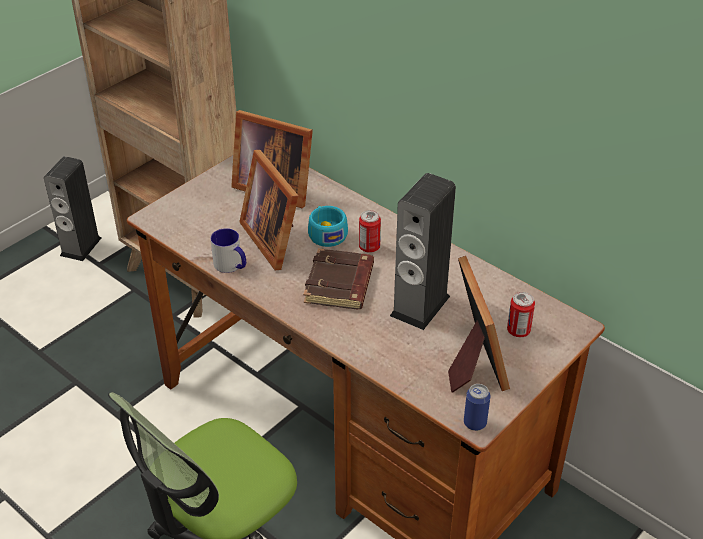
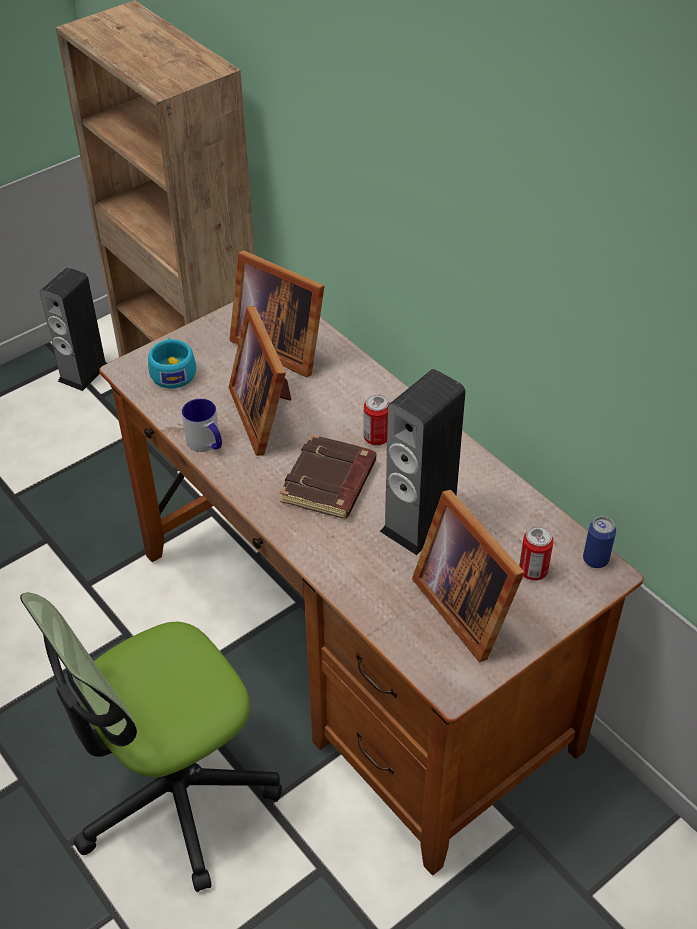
camera: 10 degrees right, 5 degrees up
(326, 233) = (329, 413): turquoise cup -> turquoise cup (173, 371)
(472, 361) = (466, 604): picture frame -> picture frame turned 150 degrees clockwise
(475, 423) = (450, 686): can -> can (595, 560)

